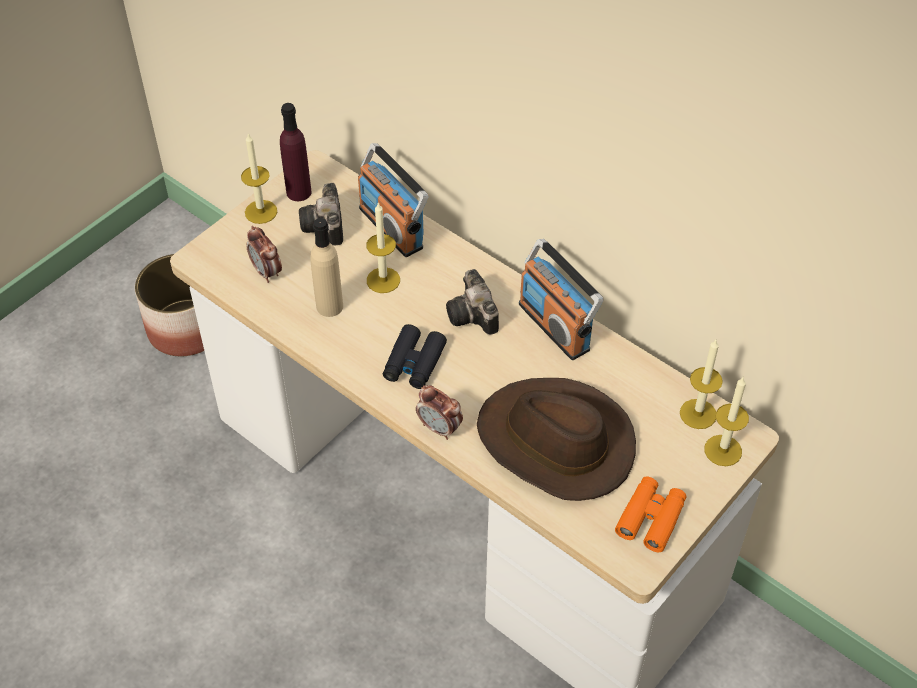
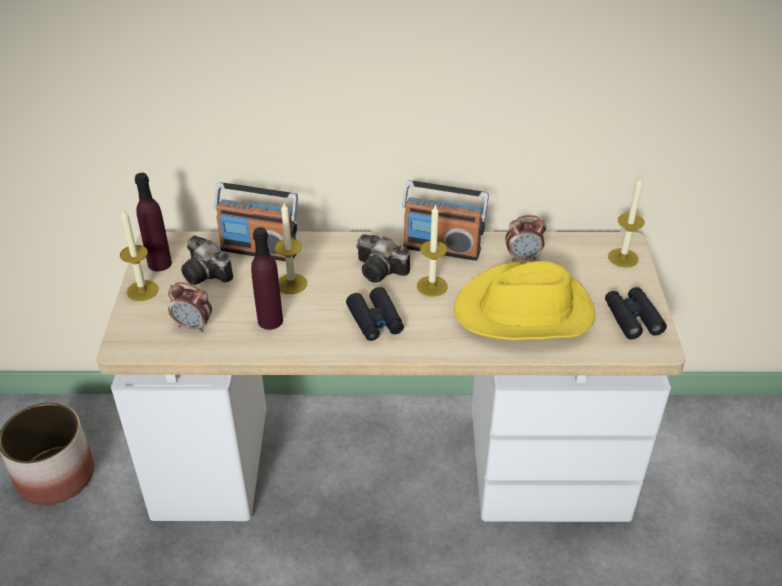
camera: 40 degrees left, 10 degrees down
(329, 306) = (270, 320): beige bottle -> purple bottle
(439, 428) = (441, 349): alarm clock -> alarm clock (523, 257)
(555, 443) = (525, 312): brown hat -> yellow hat
(650, 518) = (632, 318): orange binoculars -> black binoculars
(698, 414) = (585, 247): candle -> candle (432, 286)

